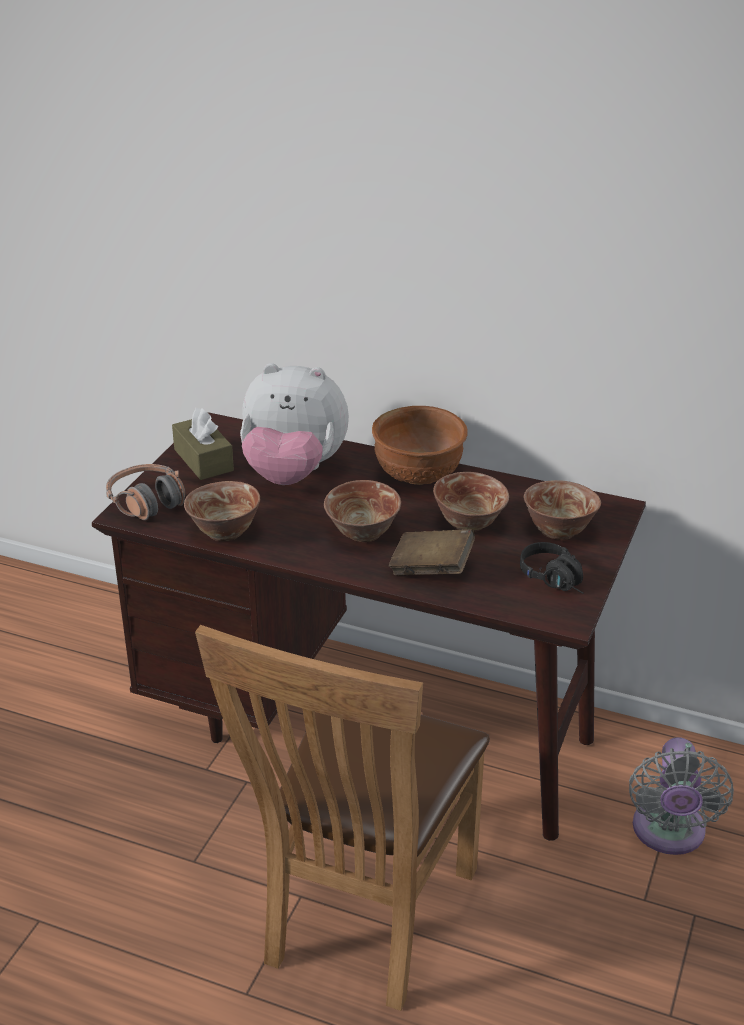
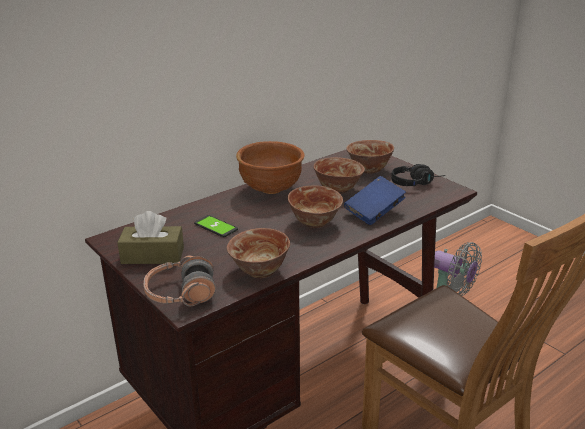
camera: 60 degrees left, 5 degrees down
(293, 473) = (216, 227): plush toy -> phone
(431, 569) = (374, 212): brown book -> blue book

